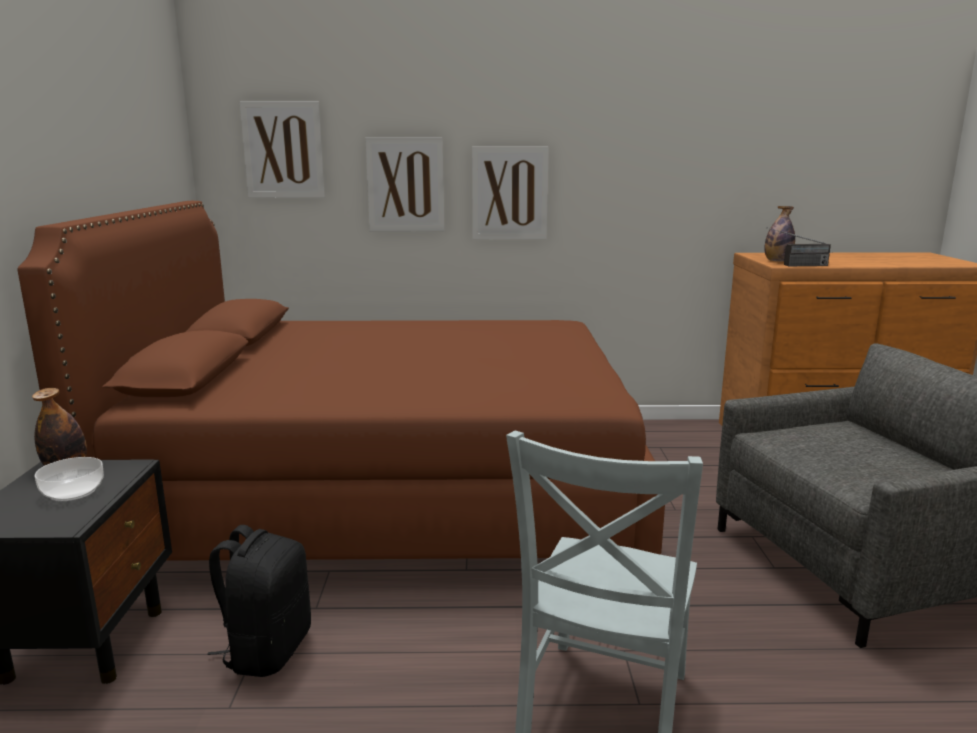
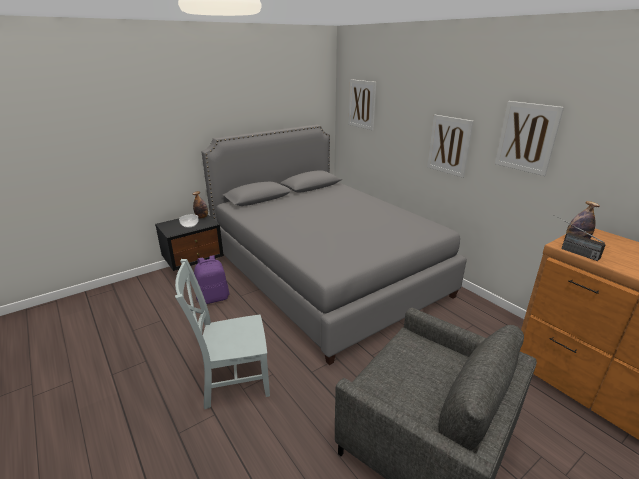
camera: 55 degrees right, 10 degrees up
(267, 650) = (213, 298): black backpack -> purple backpack
(392, 493) = (325, 274): brown bed -> grey bed
(405, 184) = (403, 130): picture -> picture (527, 137)

